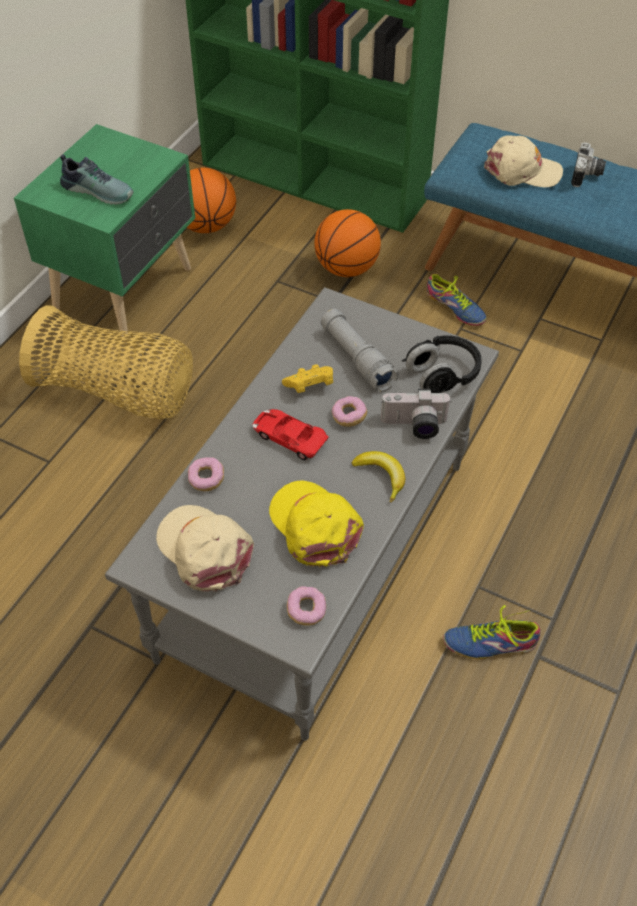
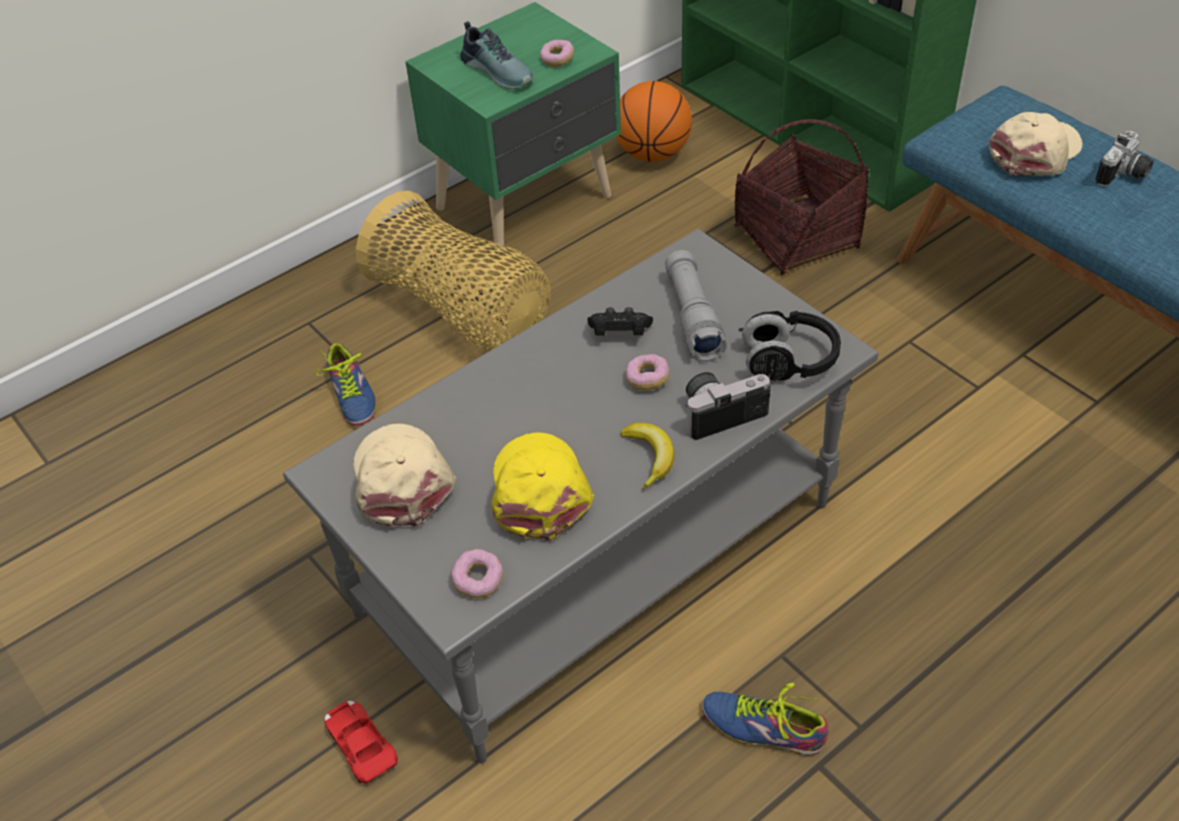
camera: 25 degrees right, 5 degrees down
(206, 479) = (445, 403): donut -> donut (557, 60)
(289, 437) = (564, 384): red toy car -> red toy car (361, 745)
(310, 386) = (619, 334): yellow game controller -> black game controller
(346, 268) = (797, 237): basketball -> basket
(414, 426) = (721, 411): camera -> camera turned 135 degrees clockwise
(454, 309) = (911, 316): shoe -> shoe (349, 396)
(522, 171) = (1035, 152): beige cap -> beige cap turned 75 degrees counterclockwise

